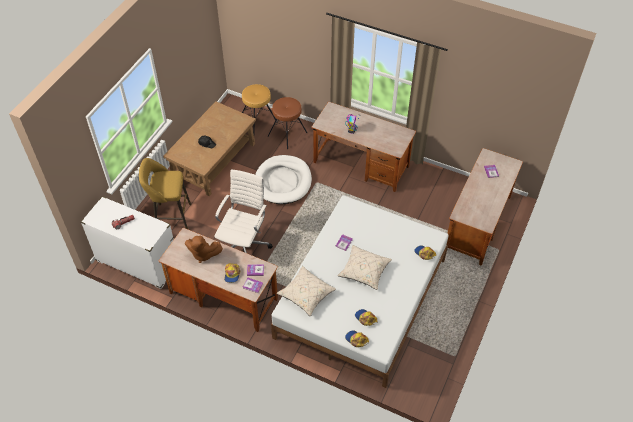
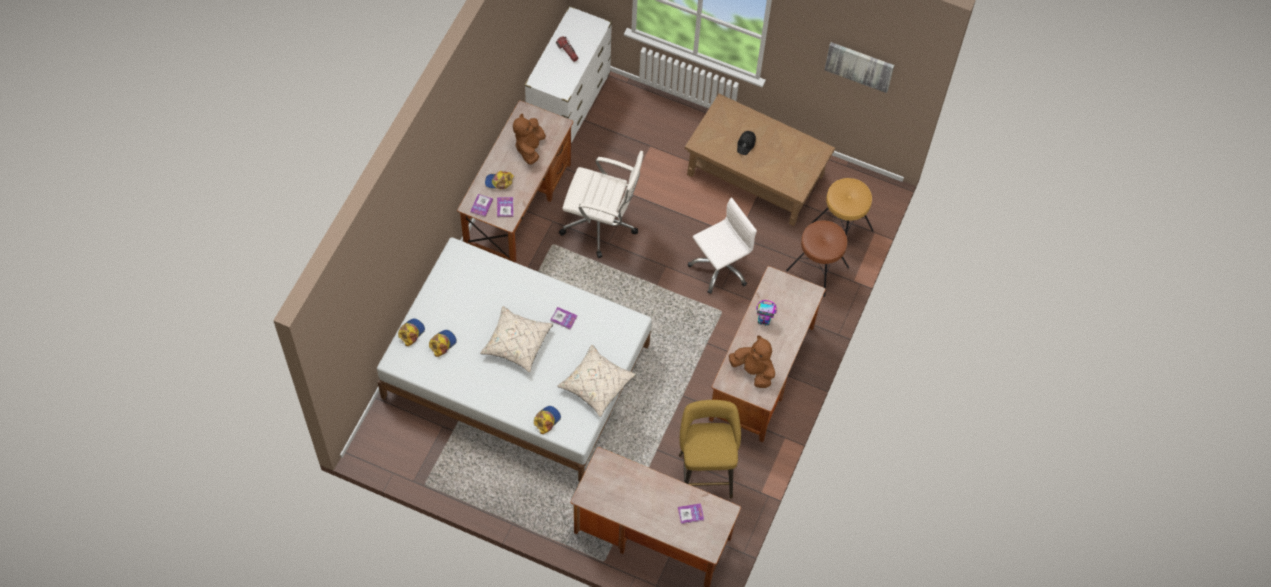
camera: 85 degrees right, 10 degrees up
(170, 216) = (647, 132): yellow stool -> yellow stool (705, 472)
(194, 39) = (859, 66): none -> picture
(283, 181) = (720, 267): white dog bed -> white office chair
(306, 294) = (479, 274): beige pillow -> beige pillow (596, 384)
(388, 137) = (753, 371): none -> brown plush toy

